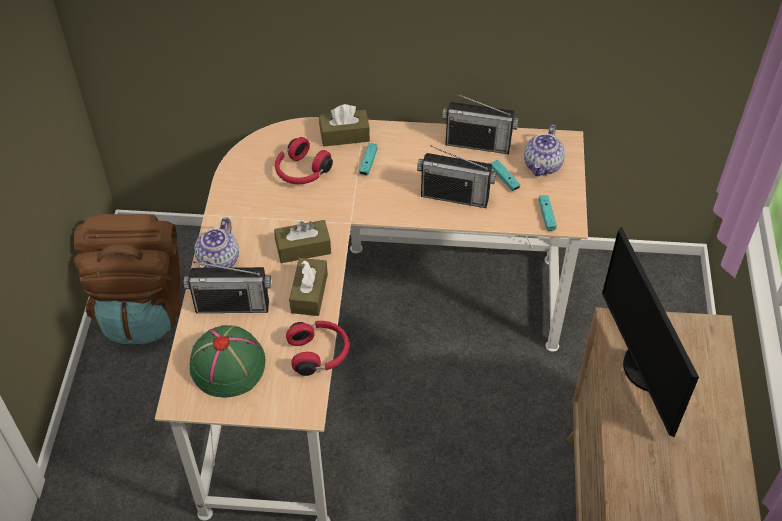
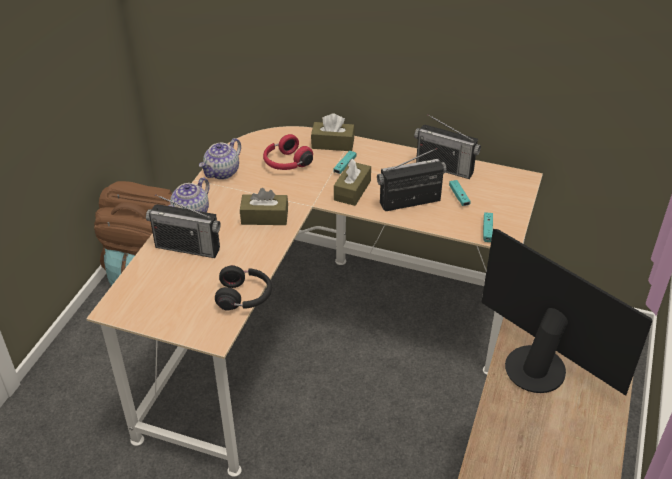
camera: 15 degrees right, 10 degrees down
(228, 364) = (164, 290): green hat -> none
(309, 293) = (255, 251): brown tissue box -> brown tissue box (352, 190)
(319, 353) = (245, 297): red headphones -> black headphones
(455, 196) = (410, 202): radio -> radio turned 135 degrees clockwise
(543, 165) = (497, 192): teapot -> teapot (222, 172)
(646, 369) = (539, 365): monitor -> monitor turned 135 degrees clockwise

